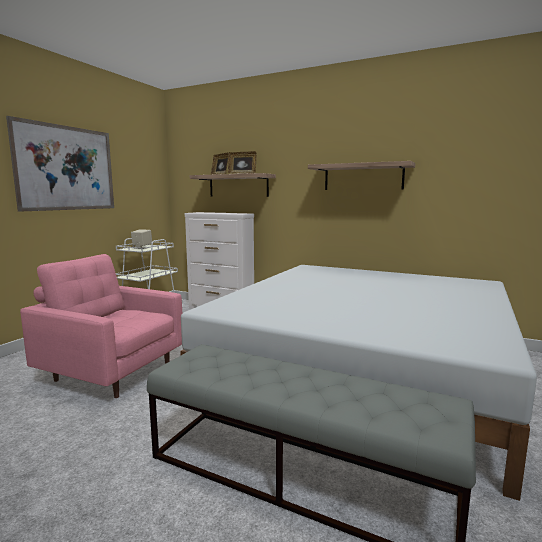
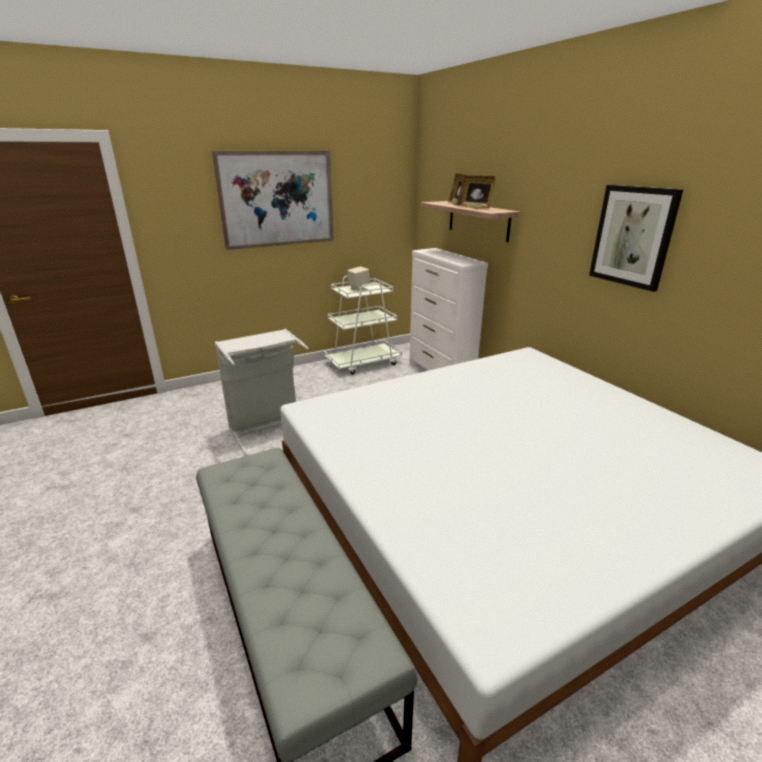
camera: 35 degrees right, 15 degrees up
(112, 372) = (268, 428): pink armchair -> grey laundry basket
(363, 177) = (633, 236): shelf -> picture

